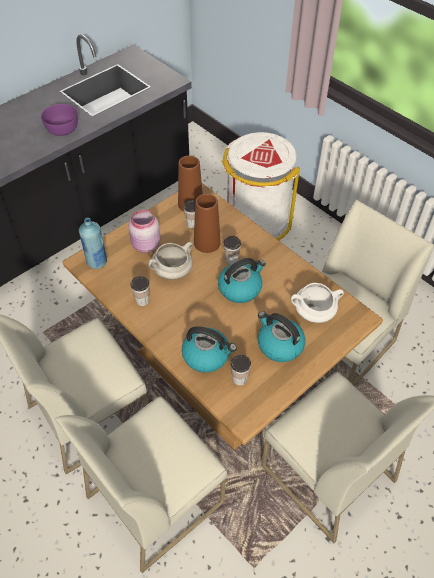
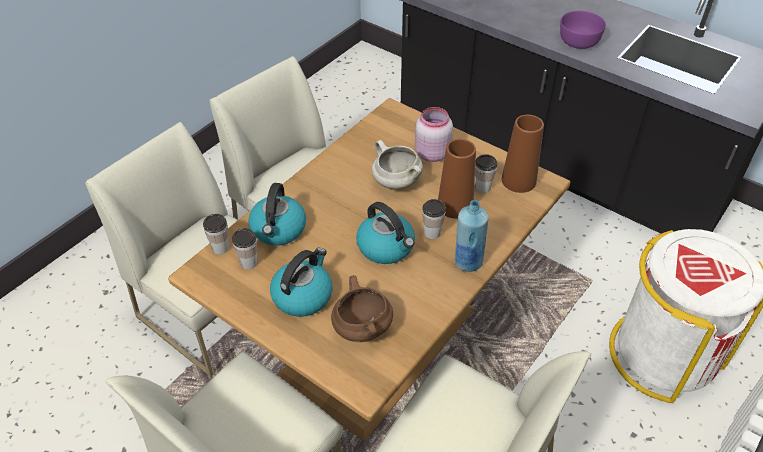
camera: 80 degrees right, 5 degrees down
(97, 262) = (394, 121): blue bottle -> blue bottle (467, 262)
(142, 301) = (347, 165): cup -> cup (220, 248)
(313, 313) = (361, 328): white cooking pot -> brown cooking pot

